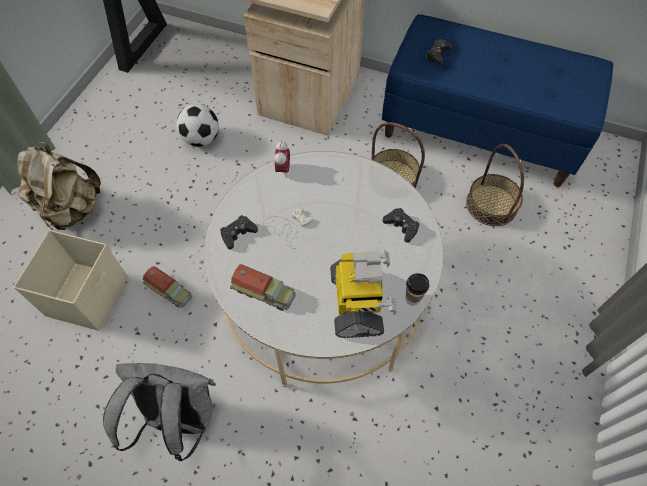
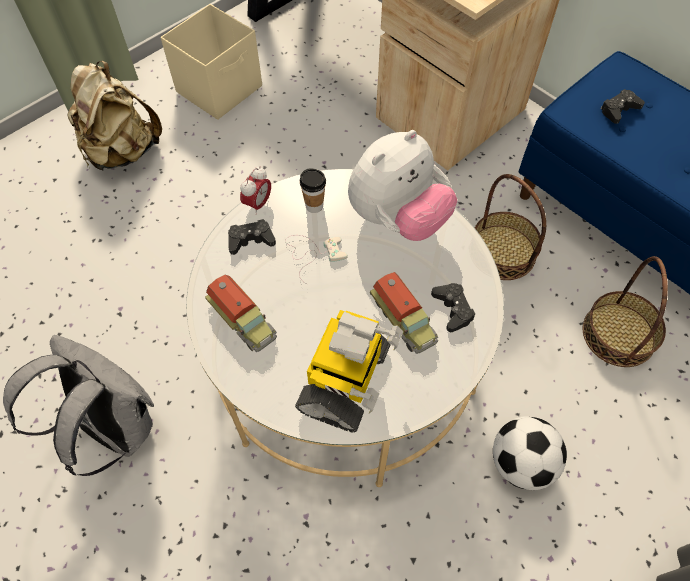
camera: 25 degrees right, 0 degrees up
(88, 295) = (92, 251): beige storage box -> beige storage box (220, 89)
(169, 291) = (176, 281): toy truck -> toy truck (403, 320)
(201, 139) = (297, 123): football -> football (521, 463)
(283, 169) = (343, 184): alarm clock -> alarm clock (258, 204)
(333, 179) = (398, 218): none -> plush toy
(412, 298) = (418, 405): cup -> cup (314, 206)

